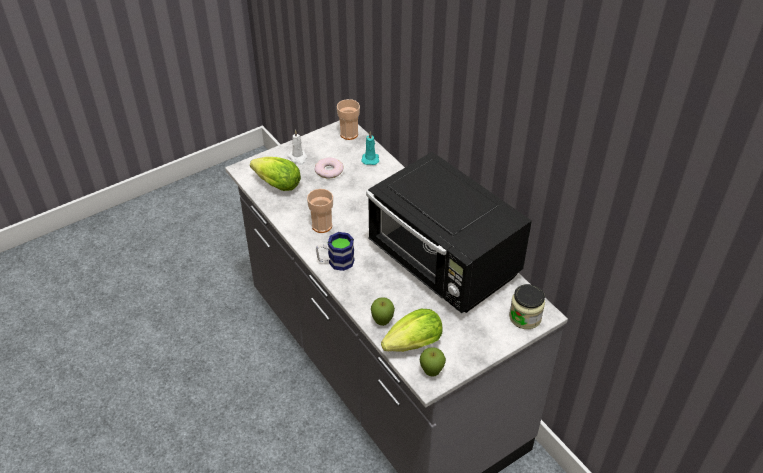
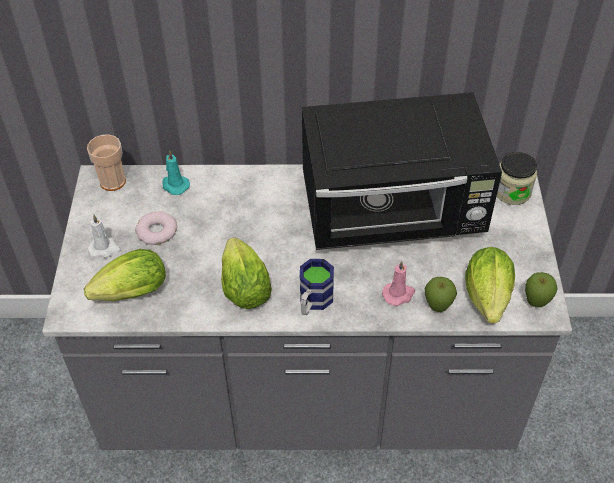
camera: 55 degrees left, 5 degrees up
(322, 226) = (243, 285): cup -> lettuce
(376, 298) = (399, 294): none -> pink candle

